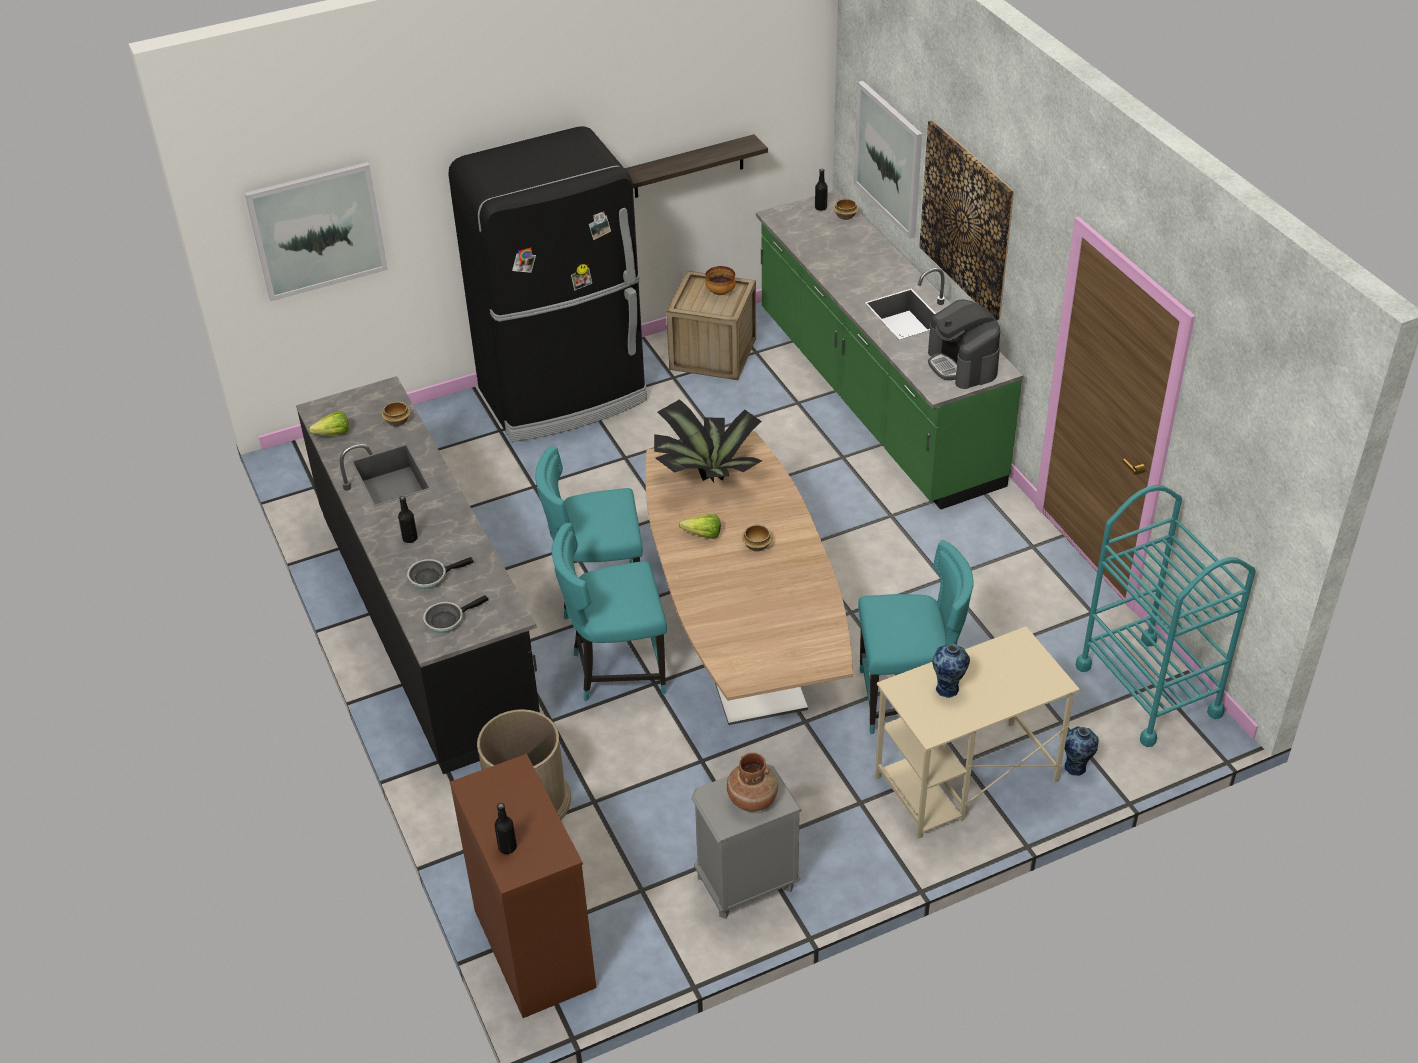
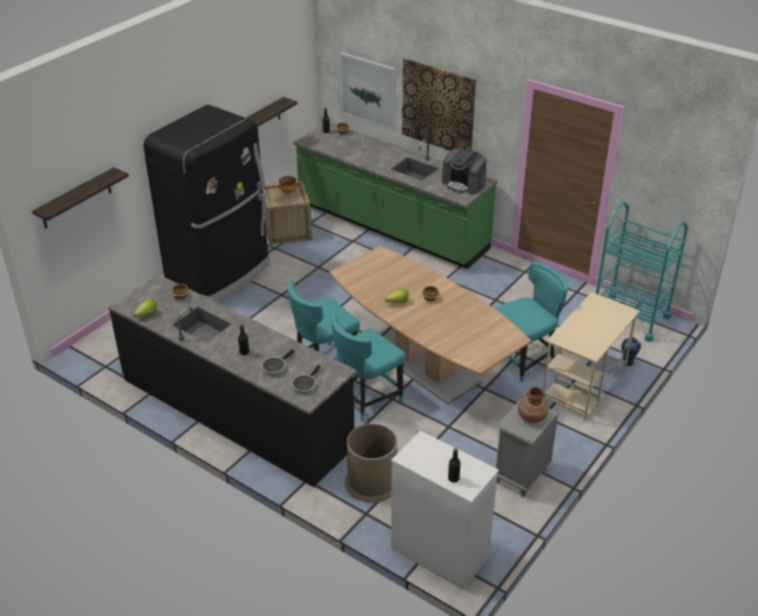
camera: 30 degrees left, 5 degrees down
(317, 231) = (76, 199): picture -> shelf
(533, 947) = (438, 552): brown dresser -> white dresser
(705, 474) = (372, 274): potted plant -> none
(948, 688) = (582, 331): vase -> none

